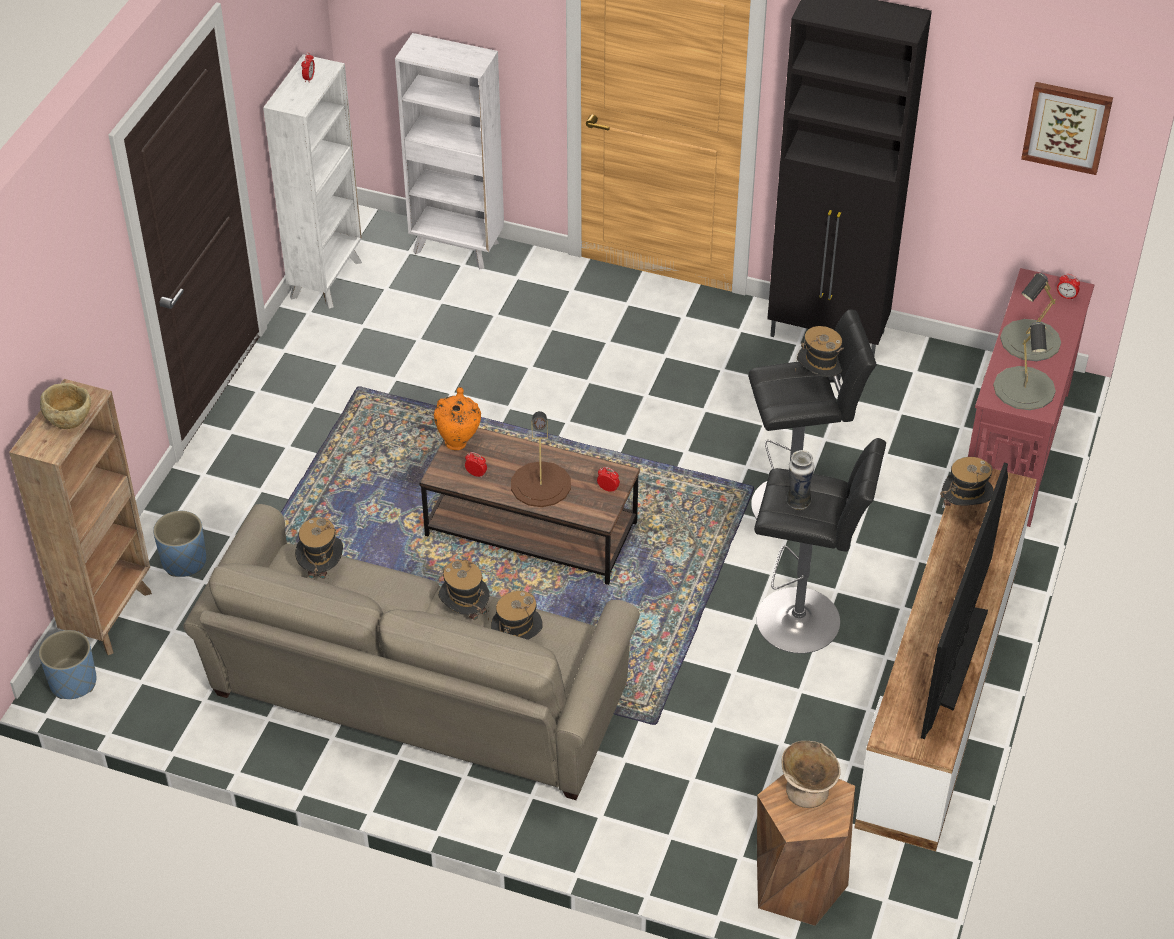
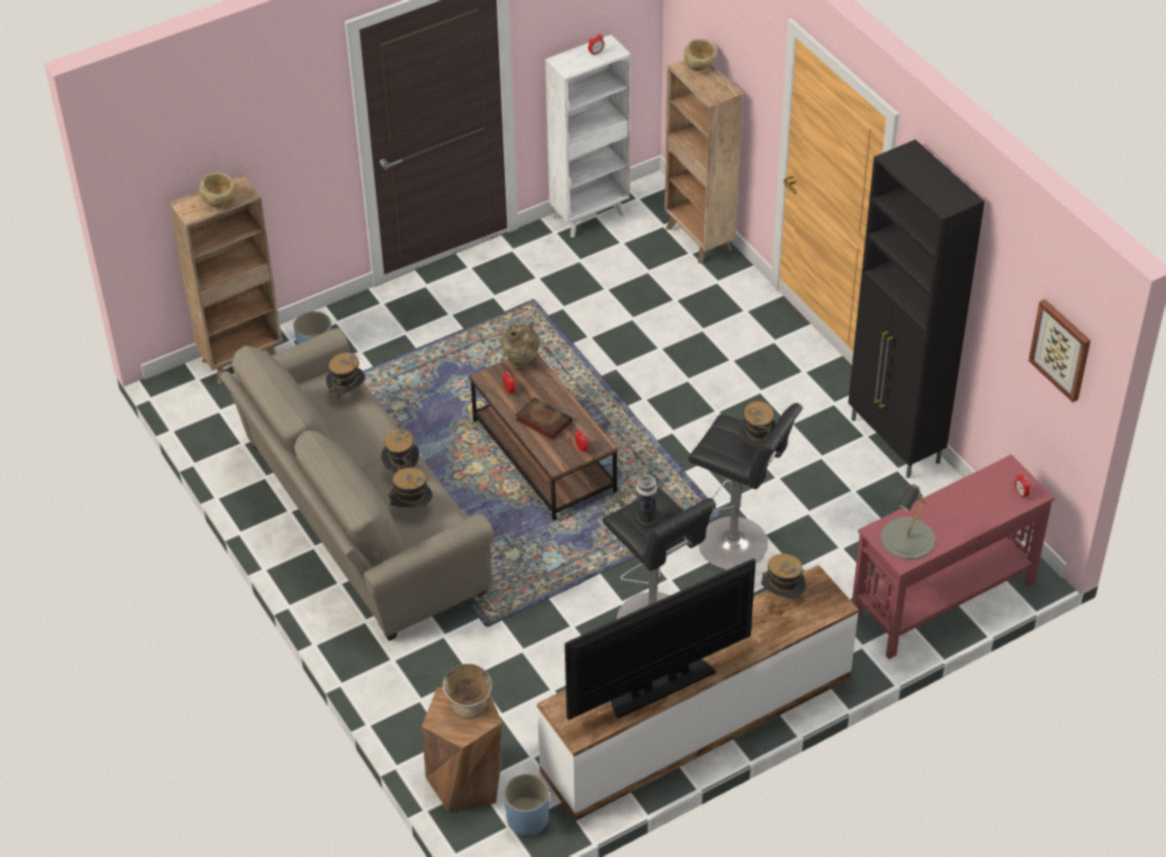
camera: 40 degrees right, 0 degrees up
(73, 682) = (183, 388): blue planter -> blue planter (527, 819)
(428, 44) = (700, 67): none -> beige bowl
(457, 248) = (699, 240): white bookcase -> brown bookcase
(458, 442) = (521, 363): orange vase -> beige vase
(540, 484) = (542, 420): brown table lamp -> book
(1030, 340) = (954, 509): grey table lamp -> none

